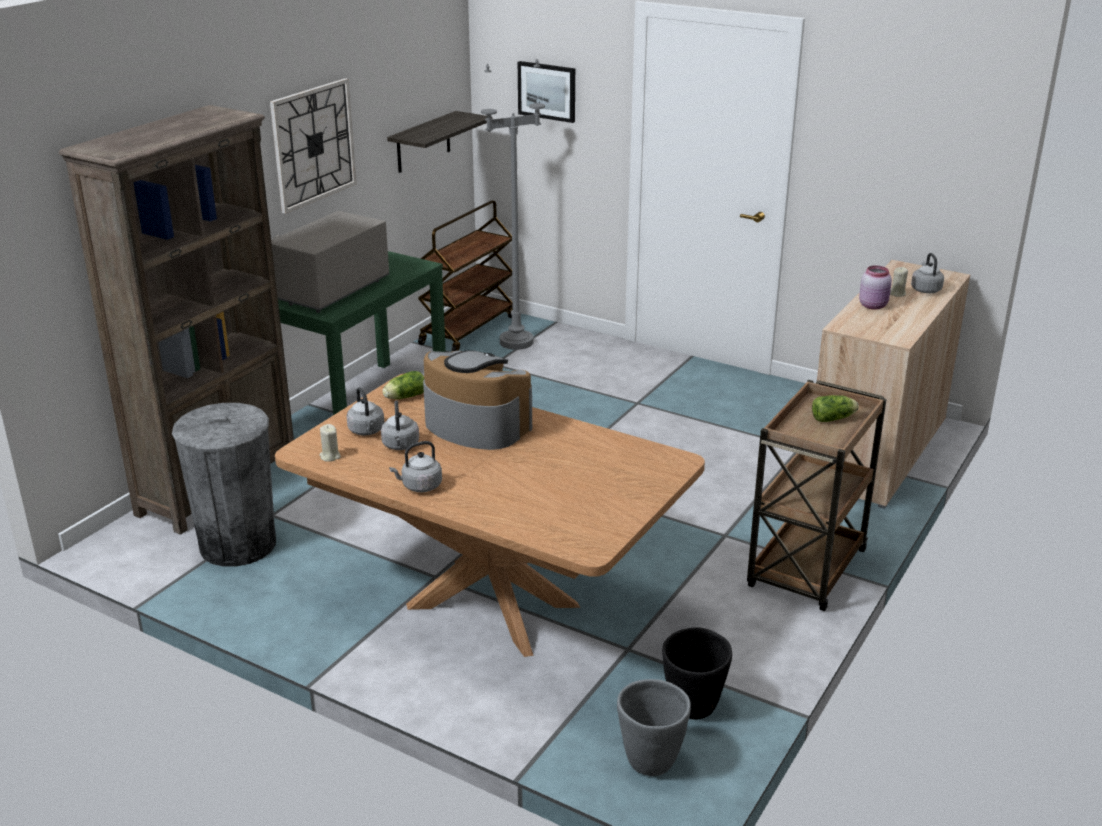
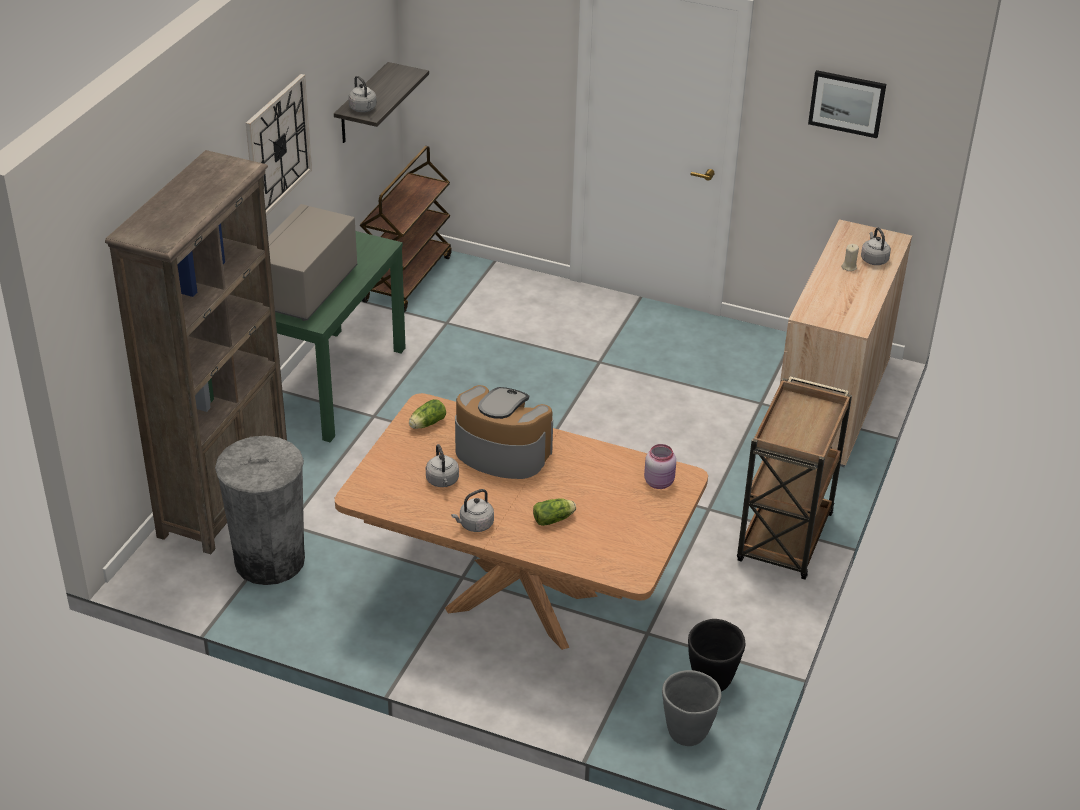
camera: 10 degrees left, 10 degrees up
(330, 456) = (385, 499): beige candle -> none
(367, 431) = (407, 467): grey kettle -> grey kettle (363, 109)
(516, 342) = (461, 291): grey floor lamp -> none
(547, 91) = (485, 43): picture -> picture (847, 103)
(834, 418) = (809, 418): lettuce -> lettuce (554, 519)
(873, 305) = (830, 285): pink jar -> pink jar (659, 482)

